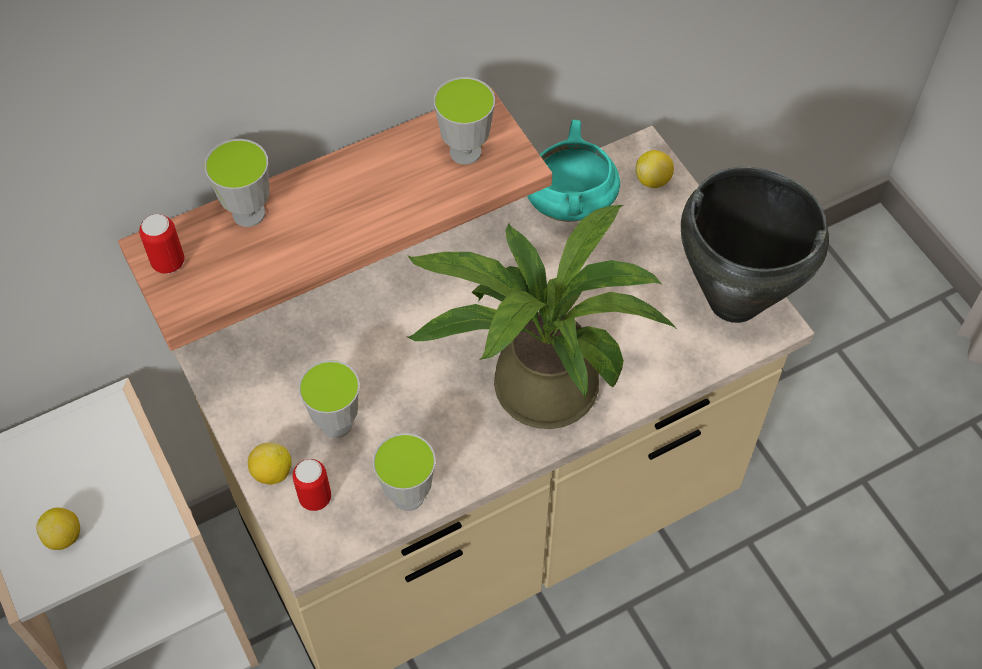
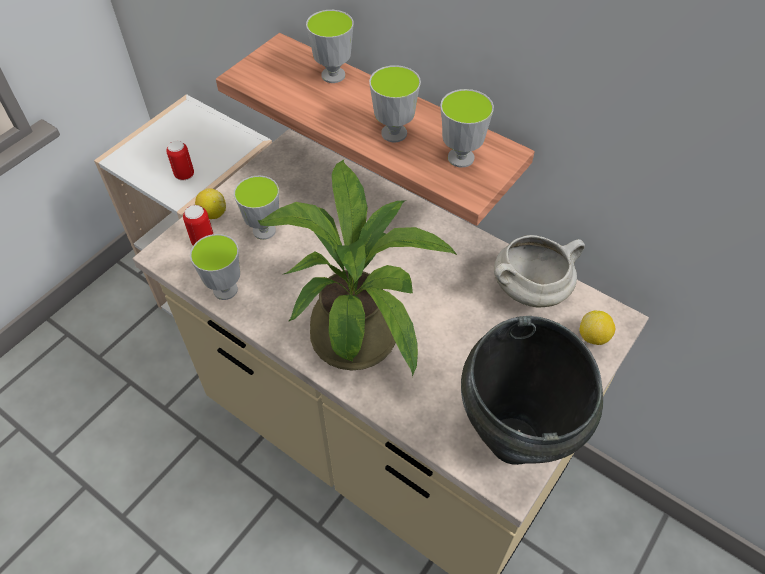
camera: 65 degrees right, 5 degrees down
(64, 536) = (155, 158): lemon -> none
(168, 262) = (273, 57): can -> can (184, 175)
(390, 194) = (394, 133): none -> cup
(569, 202) = (530, 289): turquoise cooking pot -> white cooking pot

